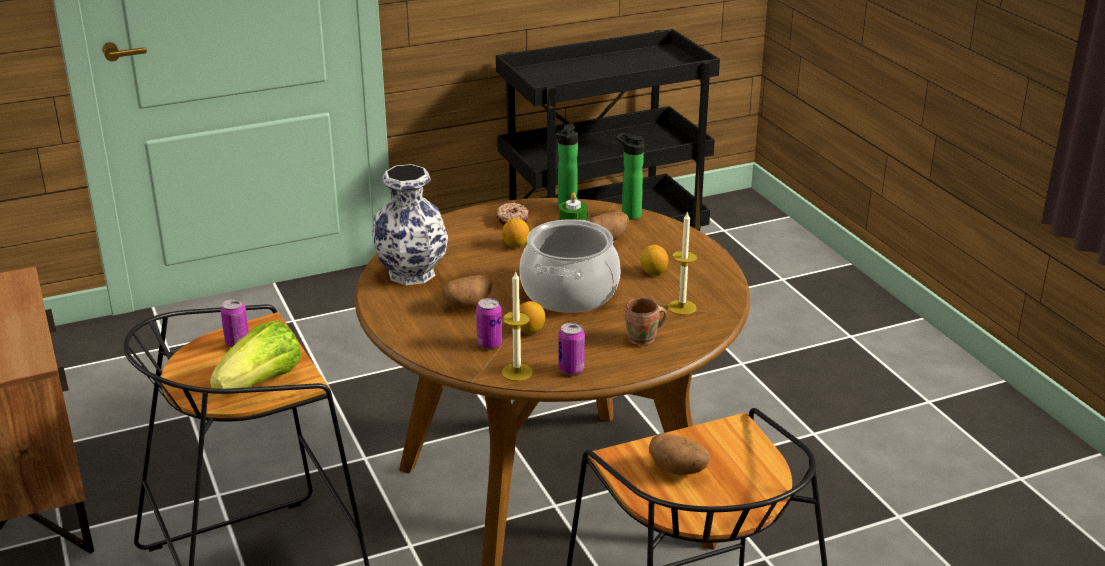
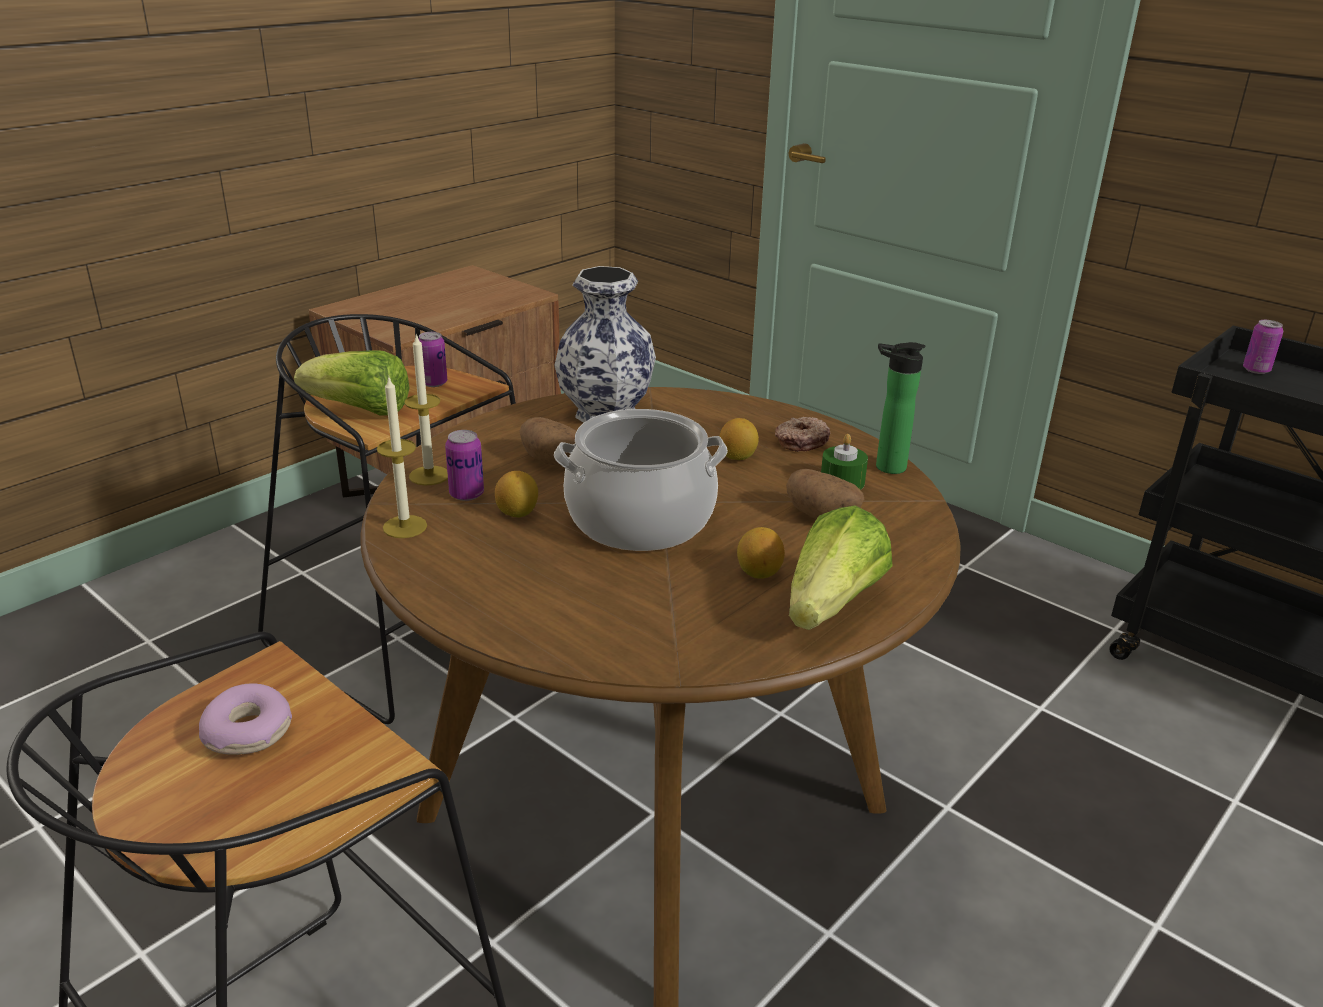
camera: 65 degrees right, 0 degrees up
(571, 369) = (431, 563): can -> can (1256, 370)
(628, 214) = (919, 517): bottle -> none
(643, 340) = (547, 604): brown mug -> none
(678, 470) = (249, 732): potato -> donut
(682, 307) = (670, 619): candle -> candle (429, 475)
(697, 262) = (832, 605): none -> lettuce

